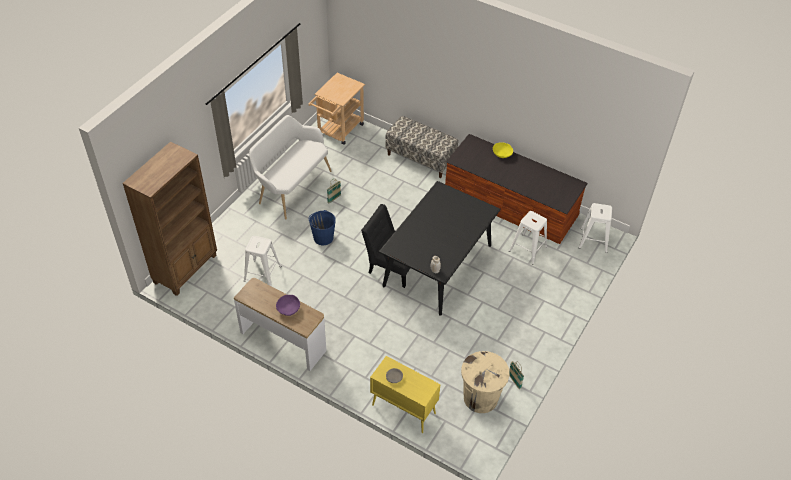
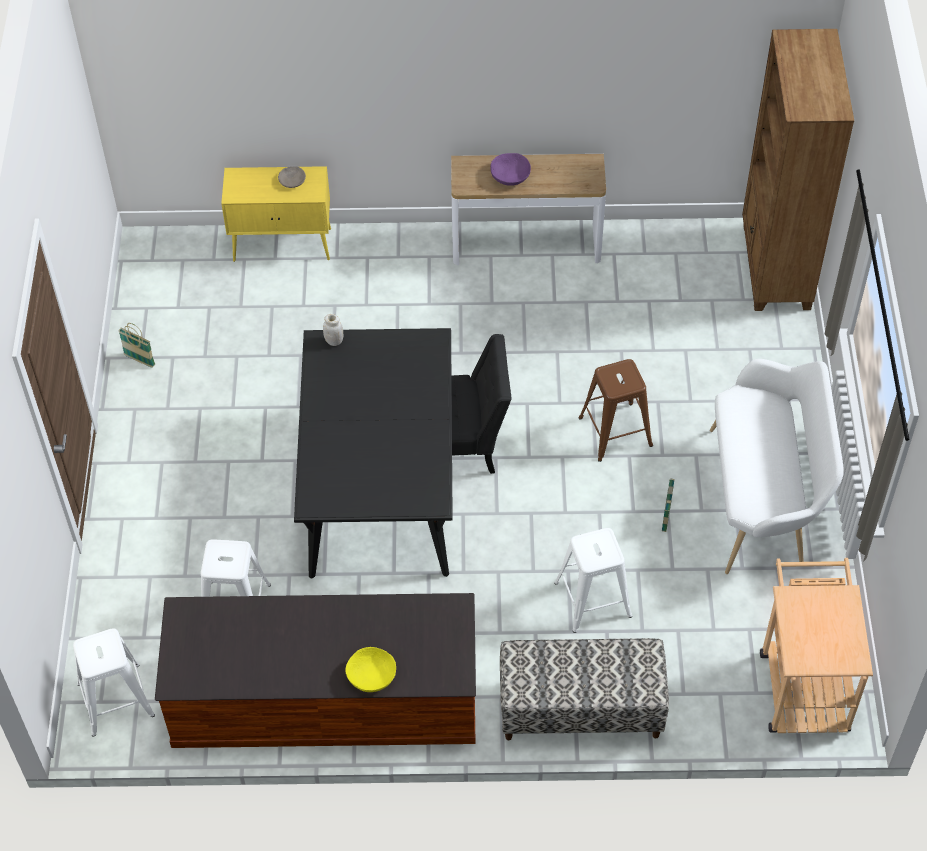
camera: 150 degrees right, 5 degrees up
(262, 273) = (655, 321): white stool -> white stool (594, 599)
(323, 237) = (616, 432): blue bucket -> brown stool
(481, 398) = (179, 312): beige trash can -> none

